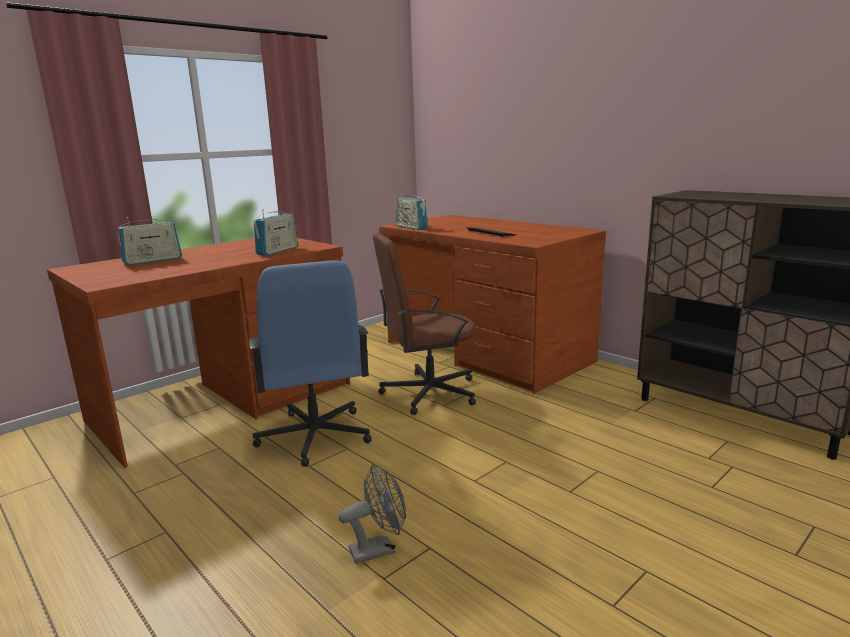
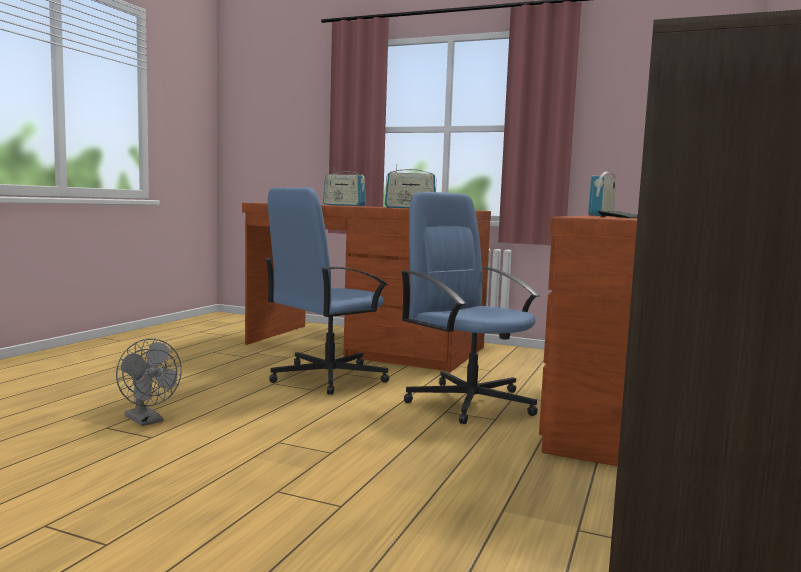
camera: 65 degrees right, 10 degrees down
(428, 393) = (469, 402): brown office chair -> blue office chair

